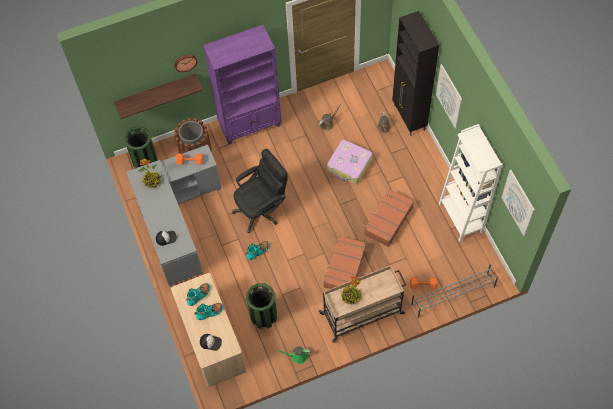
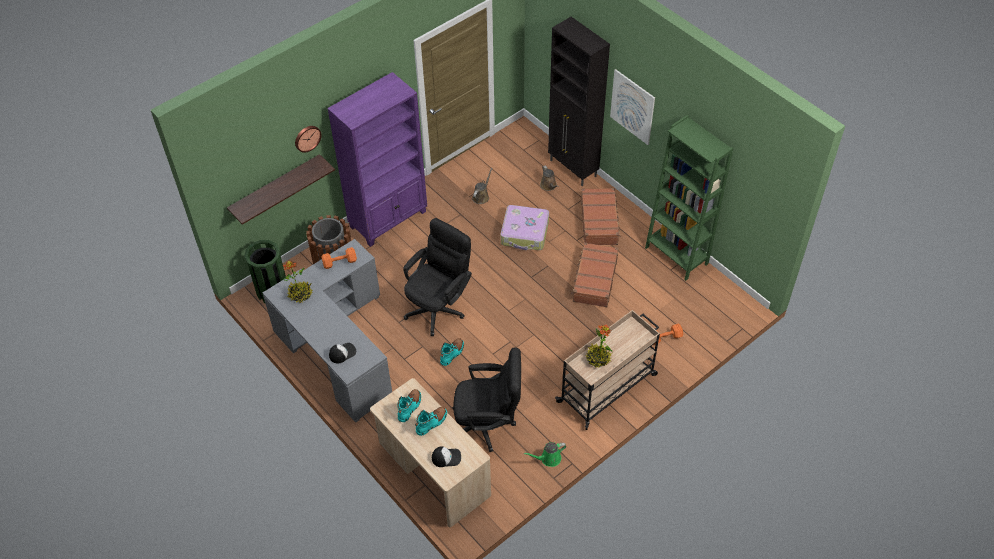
camera: 20 degrees left, 10 degrees down
(263, 316) = (488, 424): green trash can -> black office chair
(345, 267) = (565, 343): brown suitcase -> brown suitcase (599, 221)
(452, 295) = (704, 339): grey shoe rack -> none
(460, 218) = (676, 255): white bookcase -> green bookcase
(518, 203) = (764, 188): picture -> none

